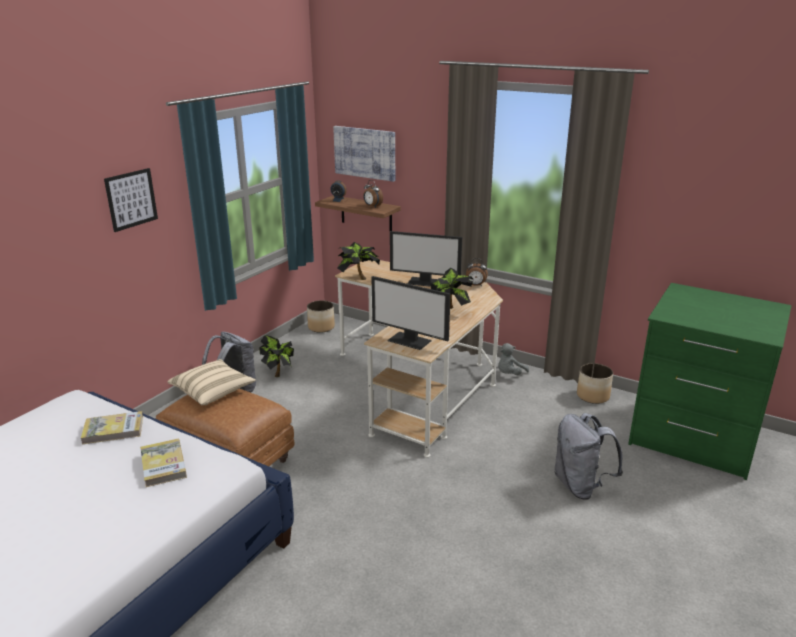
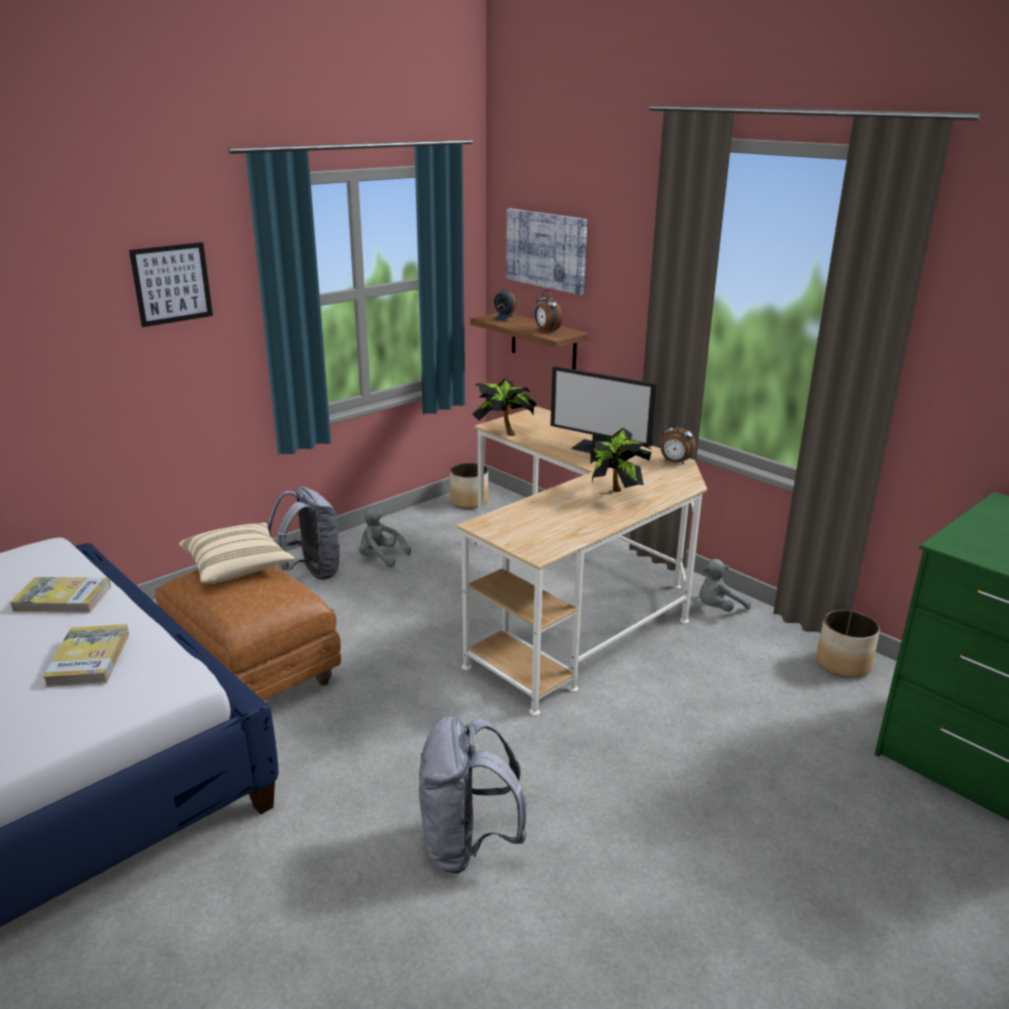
camera: 15 degrees right, 0 degrees up
(279, 373) = (381, 557): potted plant -> grey plush toy
(410, 340) = (526, 531): monitor -> none
(580, 486) = (762, 810): grey backpack -> grey backpack (467, 845)

